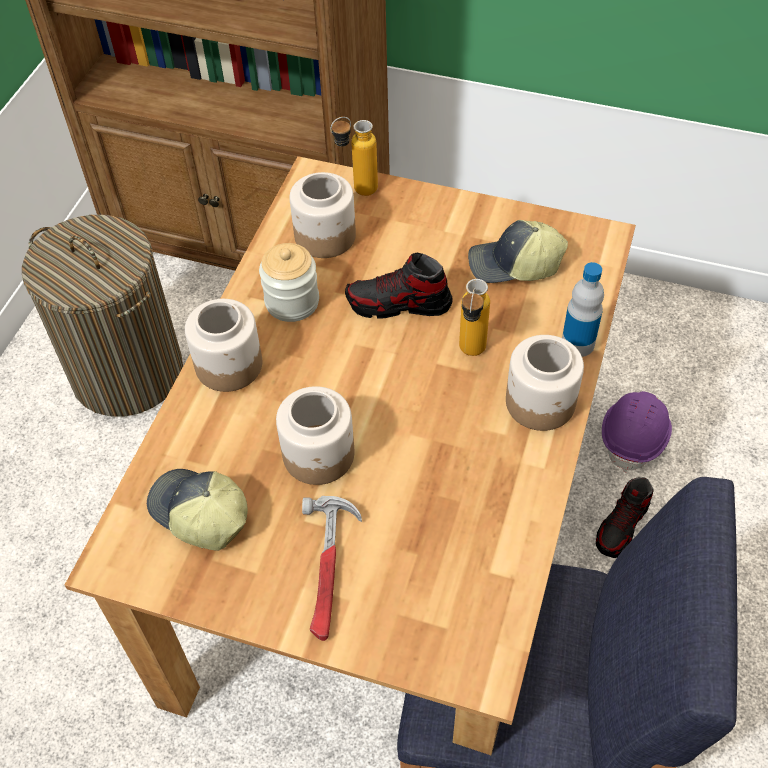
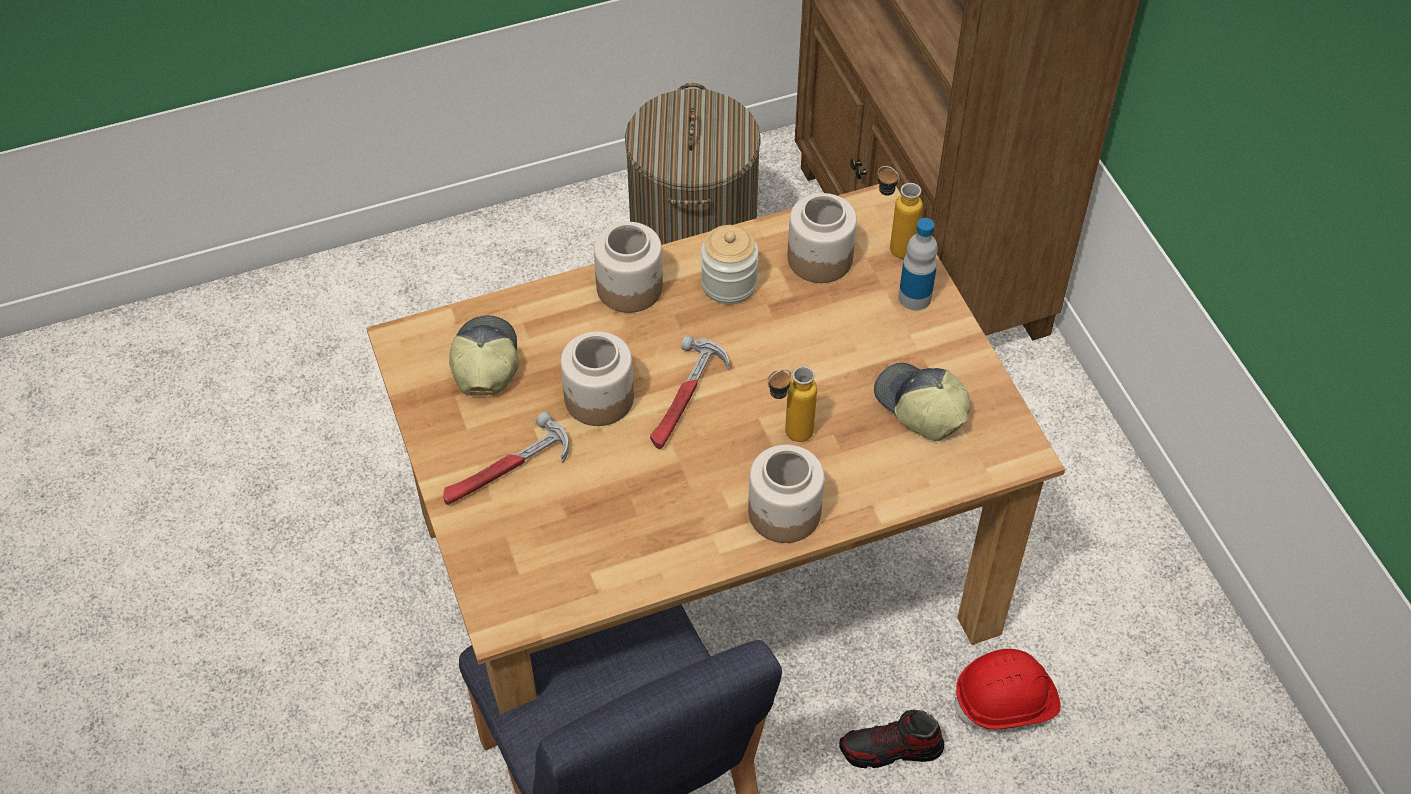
camera: 50 degrees right, 0 degrees up
(374, 397) = (685, 398): none -> hammer
(399, 304) = (795, 354): shoe -> none
(577, 343) = (874, 503): bottle -> bottle (915, 297)
(634, 436) = (1006, 702): purple hard hat -> red hard hat

